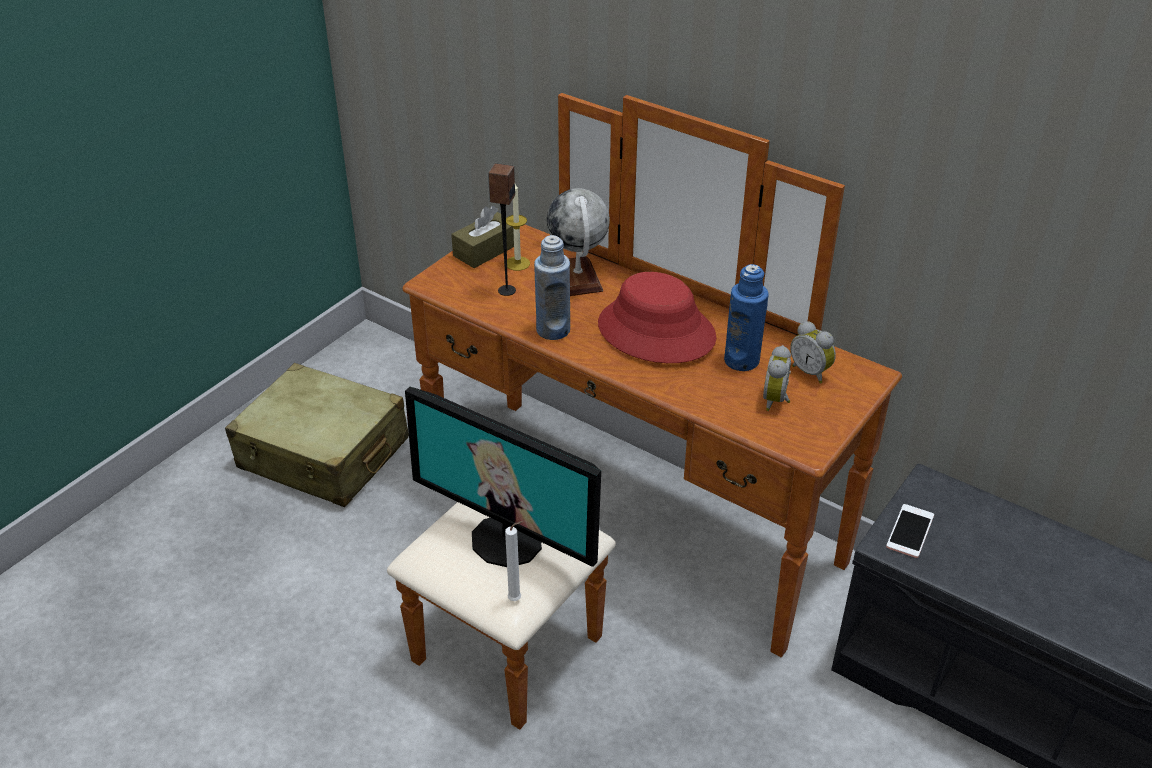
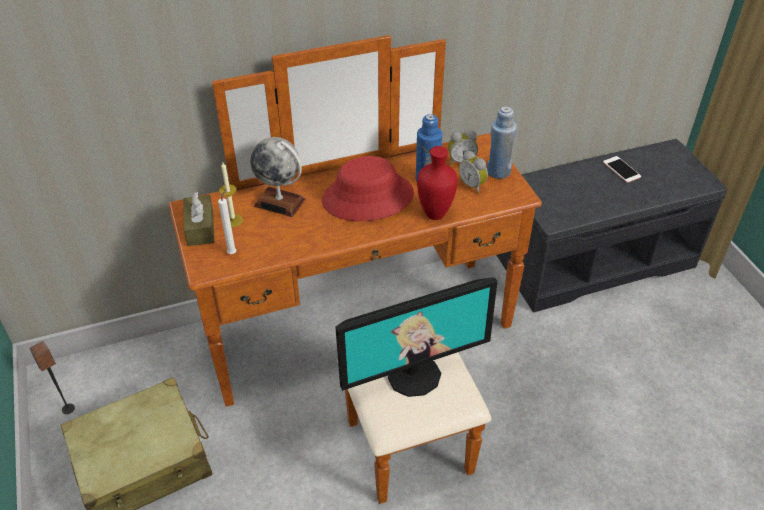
camera: 55 degrees left, 5 degrees up
(506, 290) = (256, 239): speaker -> speaker (68, 409)
(517, 599) = (465, 396): white candle -> white candle (233, 252)
(553, 330) = (320, 238): blue bottle -> blue bottle (498, 171)
(689, 393) = (436, 214): none -> red vase
(910, 531) = (551, 208): phone -> phone (621, 169)

